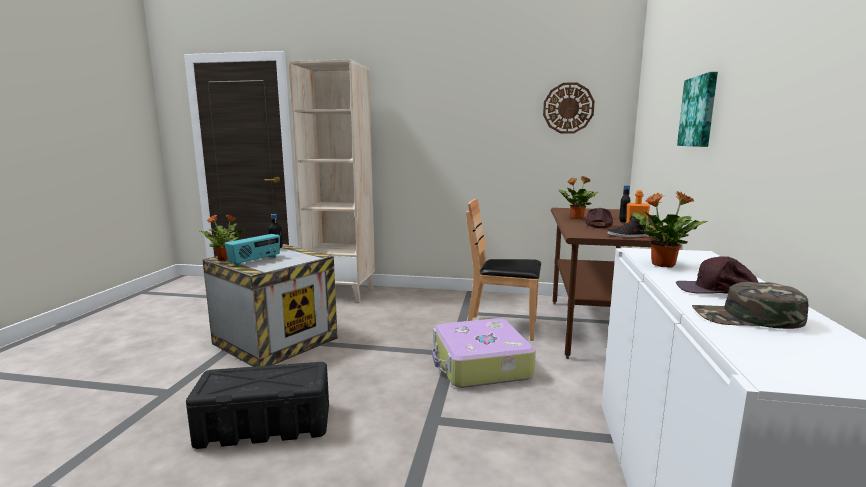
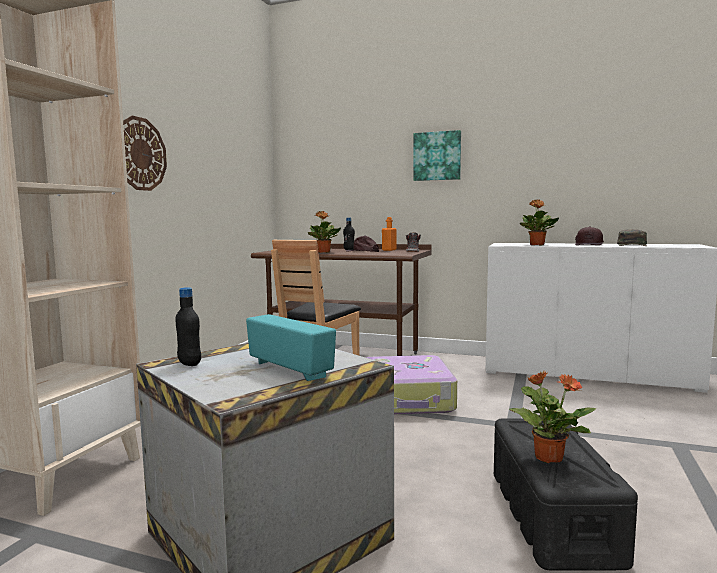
camera: 80 degrees left, 5 degrees down
(226, 258) = (242, 392): potted plant -> potted plant (548, 457)
(568, 108) = (240, 143): wall clock -> wall clock (140, 154)

